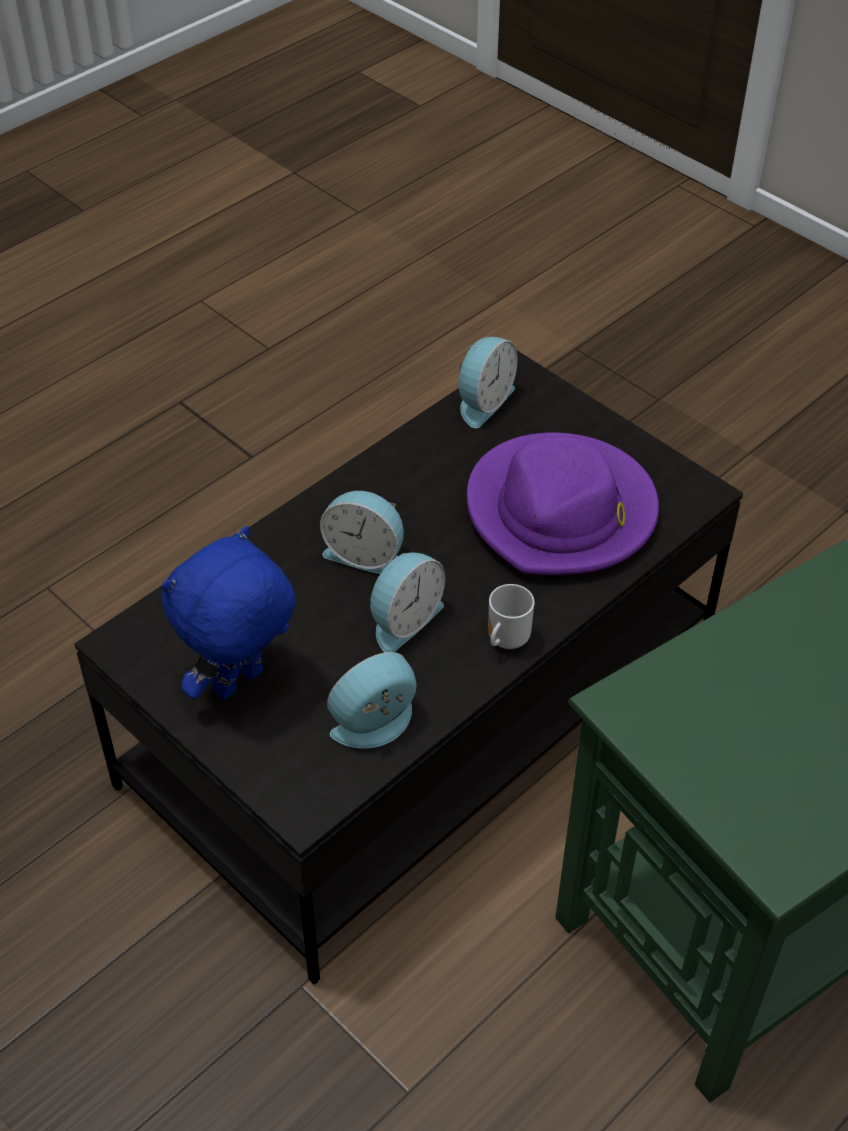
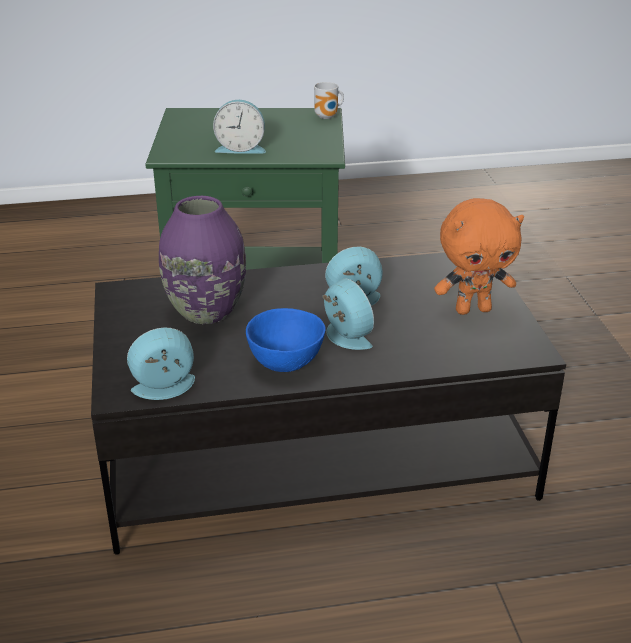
camera: 145 degrees left, 15 degrees down
(240, 684) = (473, 309): blue plush toy -> orange plush toy
(377, 726) = (411, 270): alarm clock -> alarm clock (240, 148)
(395, 486) = (287, 363): none -> blue bowl
(505, 640) = (310, 275): mug -> mug (328, 117)
(562, 512) = (205, 311): purple hat -> purple vase

